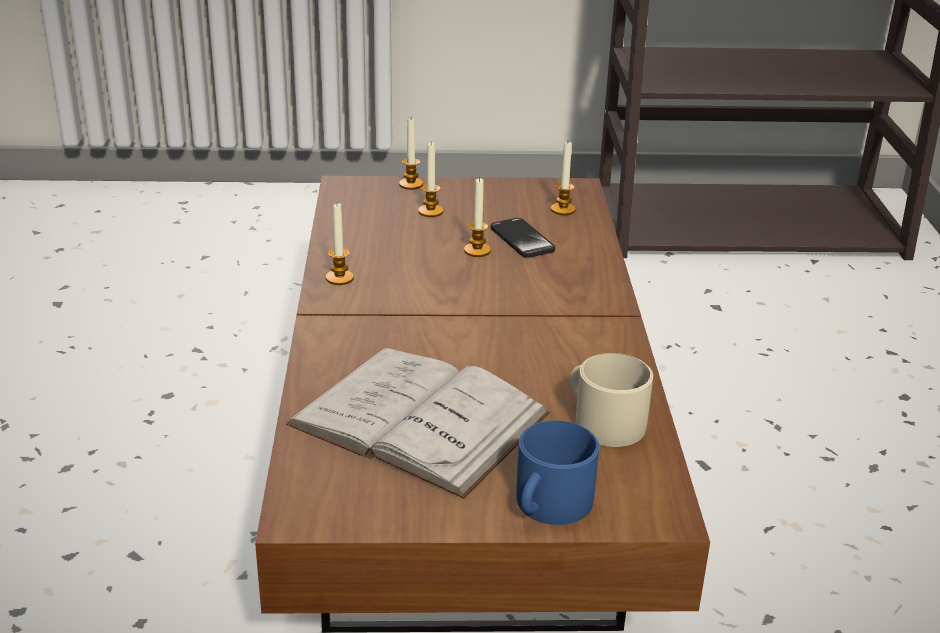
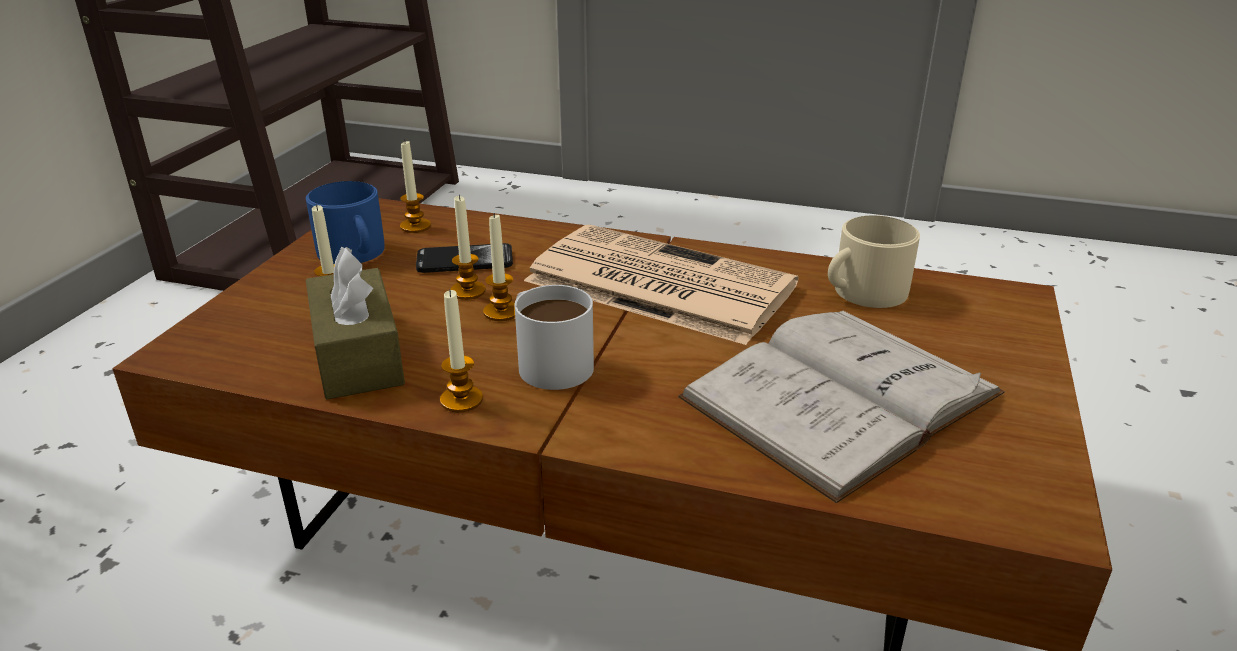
camera: 70 degrees left, 0 degrees up
(371, 235) = (358, 356): none -> brown tissue box
(401, 297) = (547, 361): none -> white mug
(411, 184) = (238, 302): candle -> candle (501, 312)
(543, 320) = (655, 284): none -> newspaper
(549, 505) = (1008, 348): blue mug -> blue mug (354, 253)

